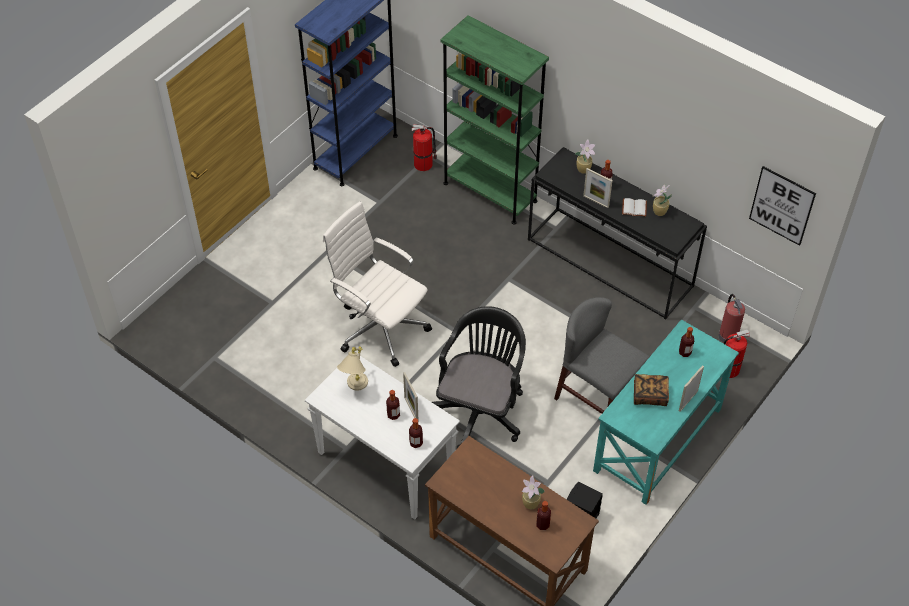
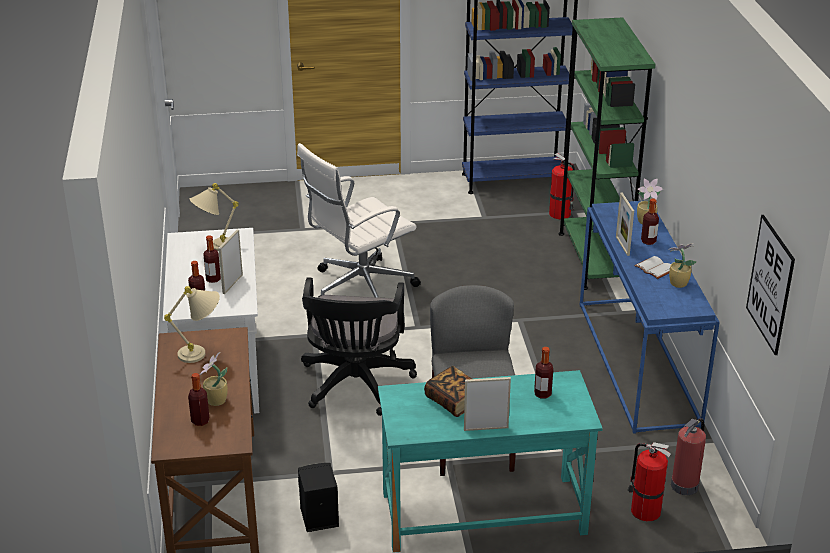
camera: 45 degrees right, 20 degrees down
(380, 327) = (359, 287): white office chair -> white office chair turned 120 degrees counterclockwise
(473, 477) = (202, 353): none -> beige table lamp
(481, 409) = (355, 386): black office chair -> black office chair turned 120 degrees clockwise
(611, 262) = (639, 363): black console table -> blue console table

